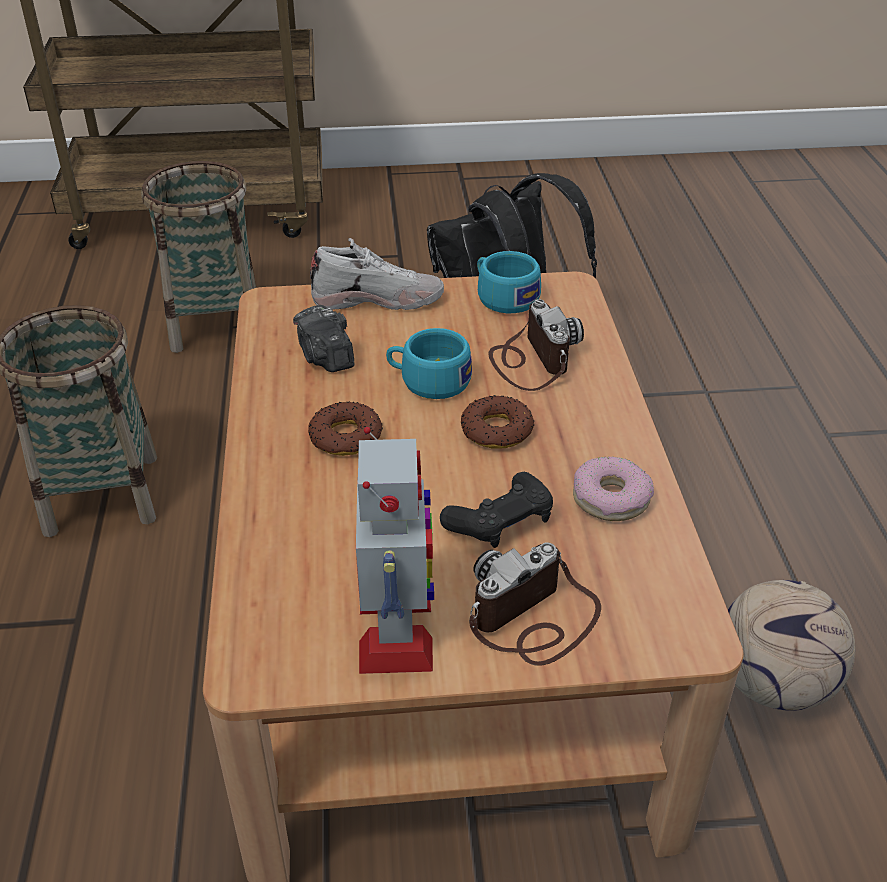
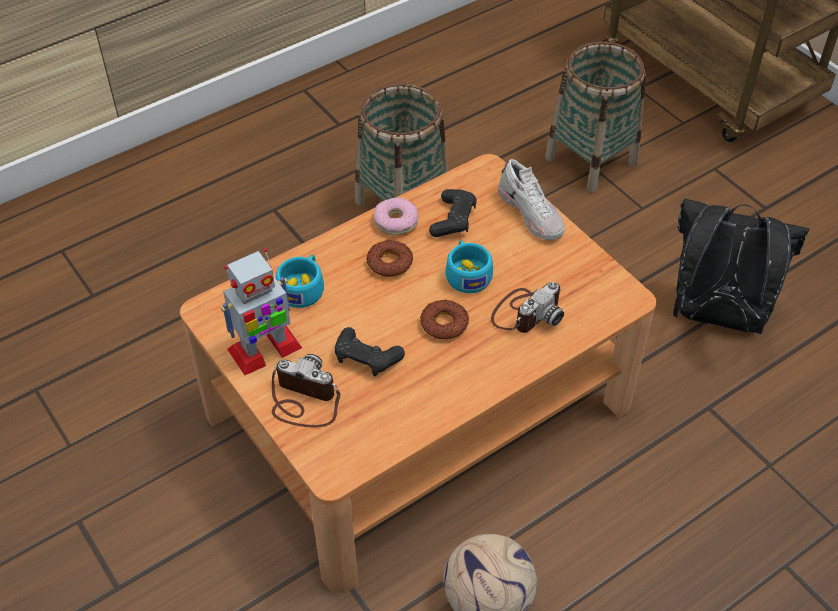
camera: 60 degrees right, 10 degrees up
(325, 357) = (453, 219): camera -> black game controller
(503, 297) = (586, 270): turquoise cup -> turquoise cup (303, 288)
(611, 498) = (420, 399): donut -> donut (396, 222)

